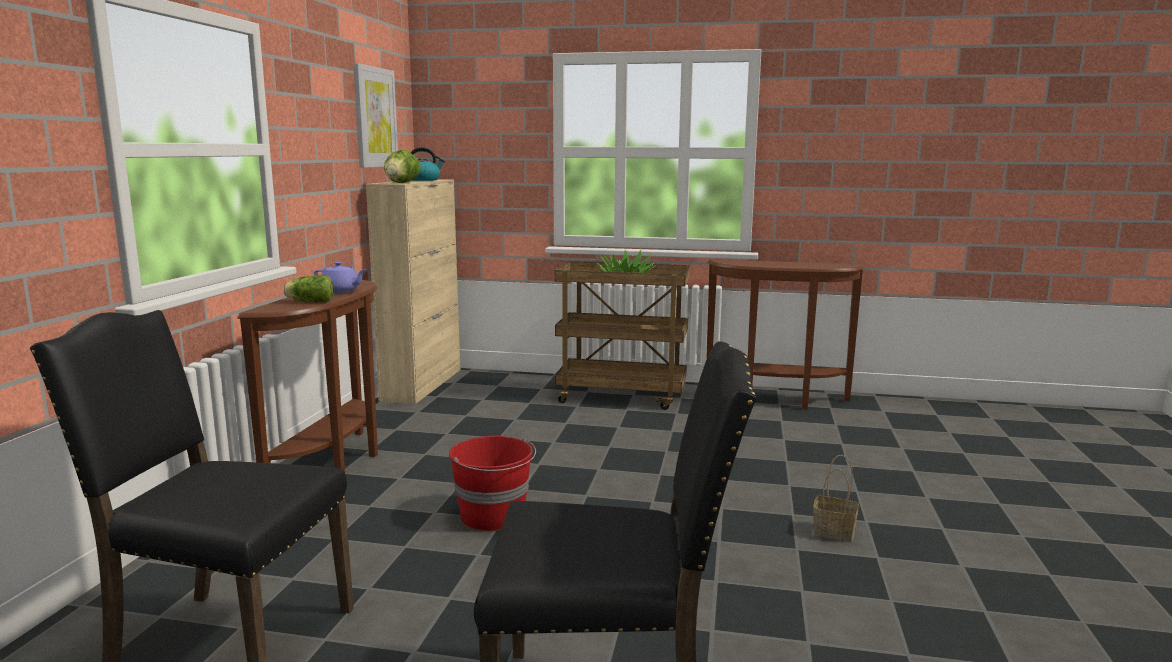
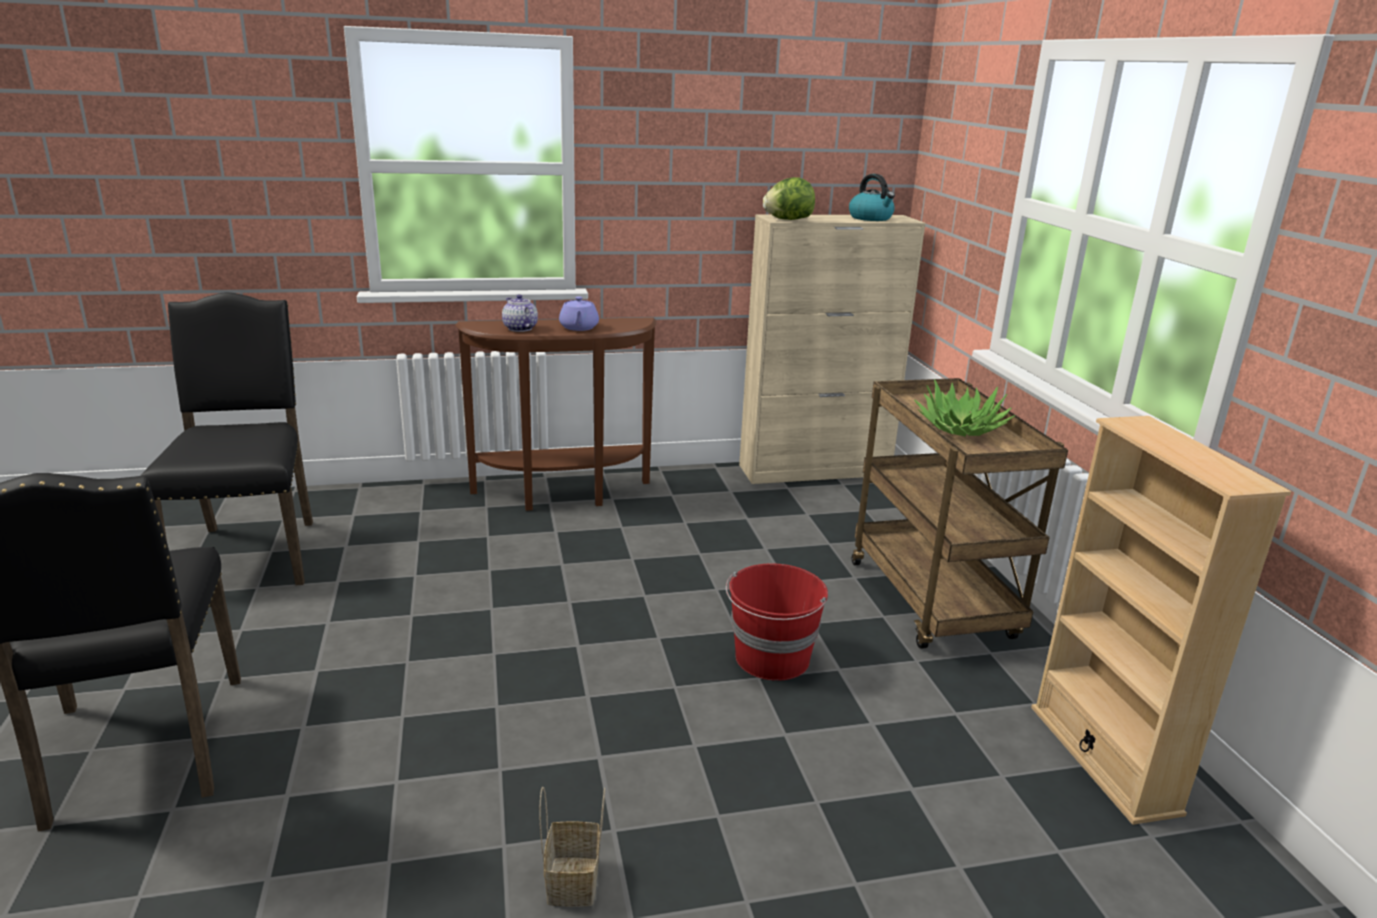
camera: 65 degrees right, 10 degrees up
(309, 301) = (519, 328): lettuce -> teapot
(375, 117) = (808, 131): picture -> none
(493, 516) = (495, 602): red bucket -> red bucket (772, 659)
(777, 401) = (1103, 758): brown console table -> beige bookcase

